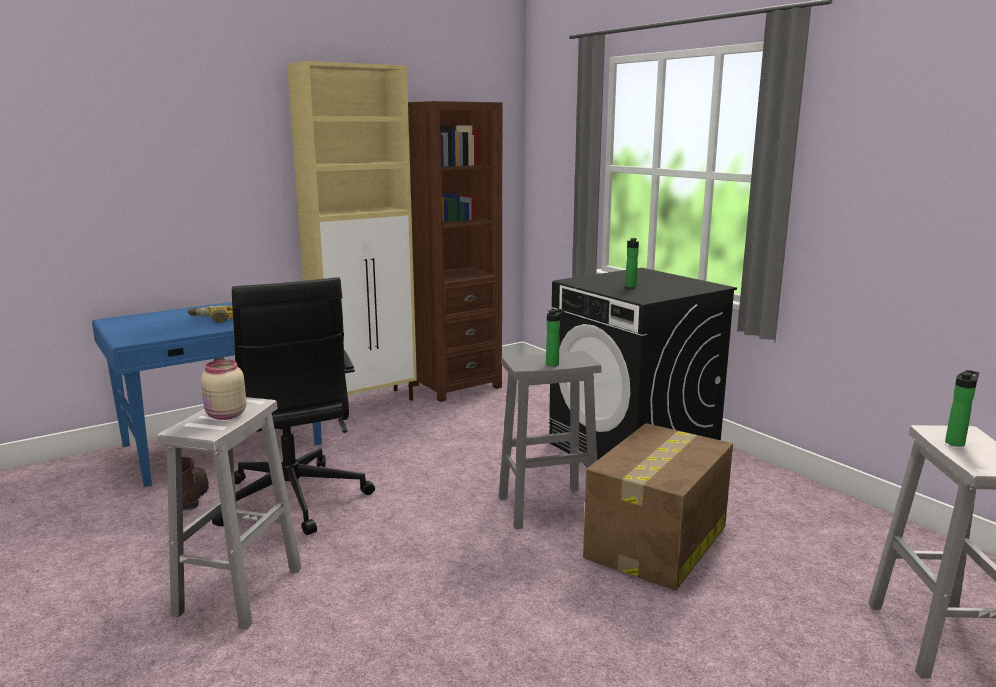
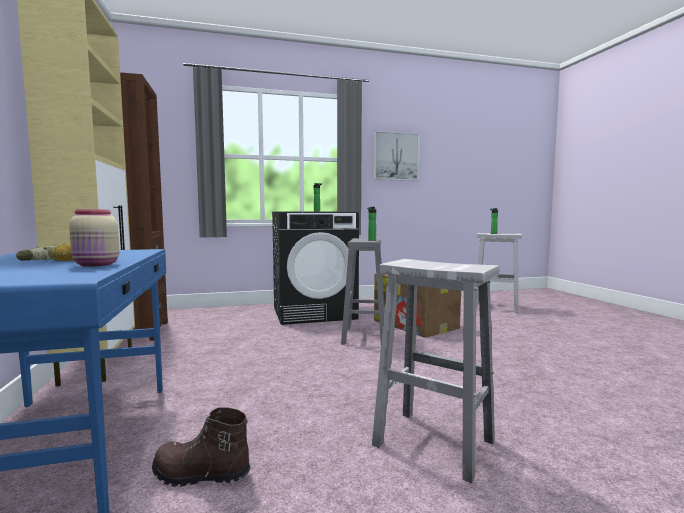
camera: 70 degrees left, 10 degrees down
(225, 415) = (437, 264): beige jar -> beige jar (97, 265)
(293, 501) = (278, 410): black office chair -> none
(899, 175) = (396, 156): none -> picture

